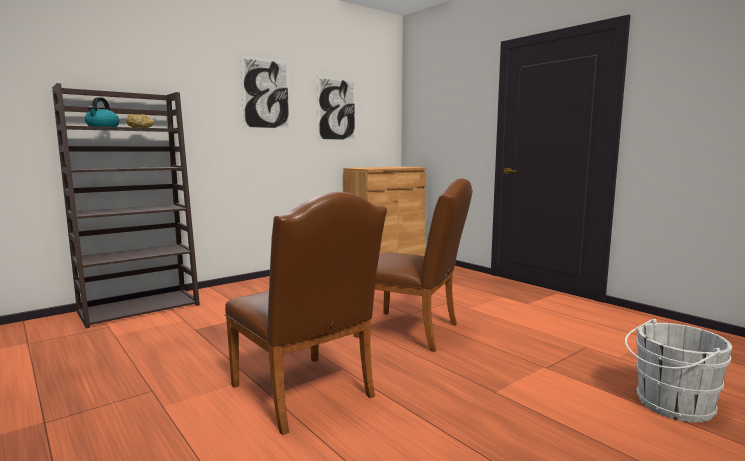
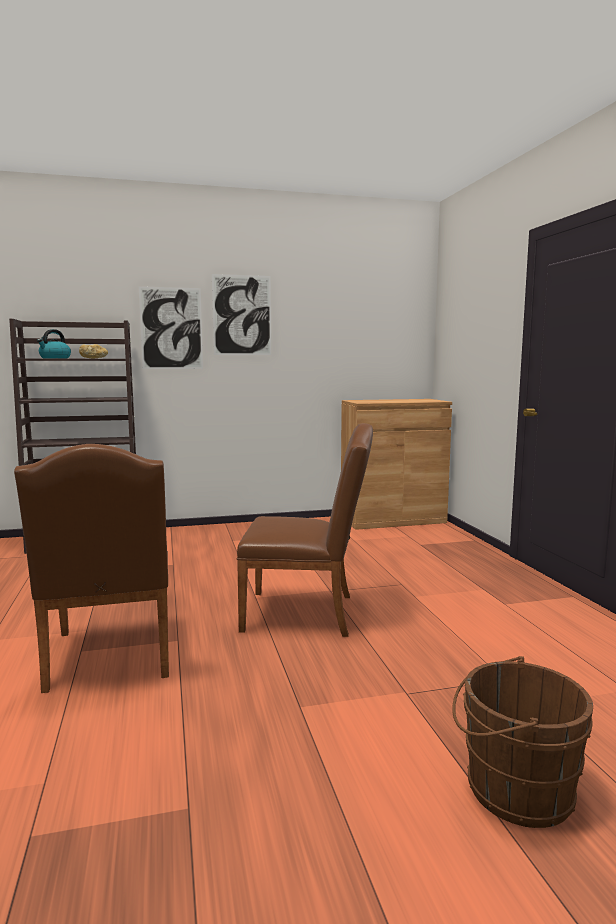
camera: 25 degrees right, 0 degrees up
(337, 109) = (335, 328): picture -> picture (171, 328)
(414, 331) = (307, 613): brown chair -> brown chair turned 45 degrees counterclockwise
(670, 404) = (512, 789): white bucket -> brown bucket

